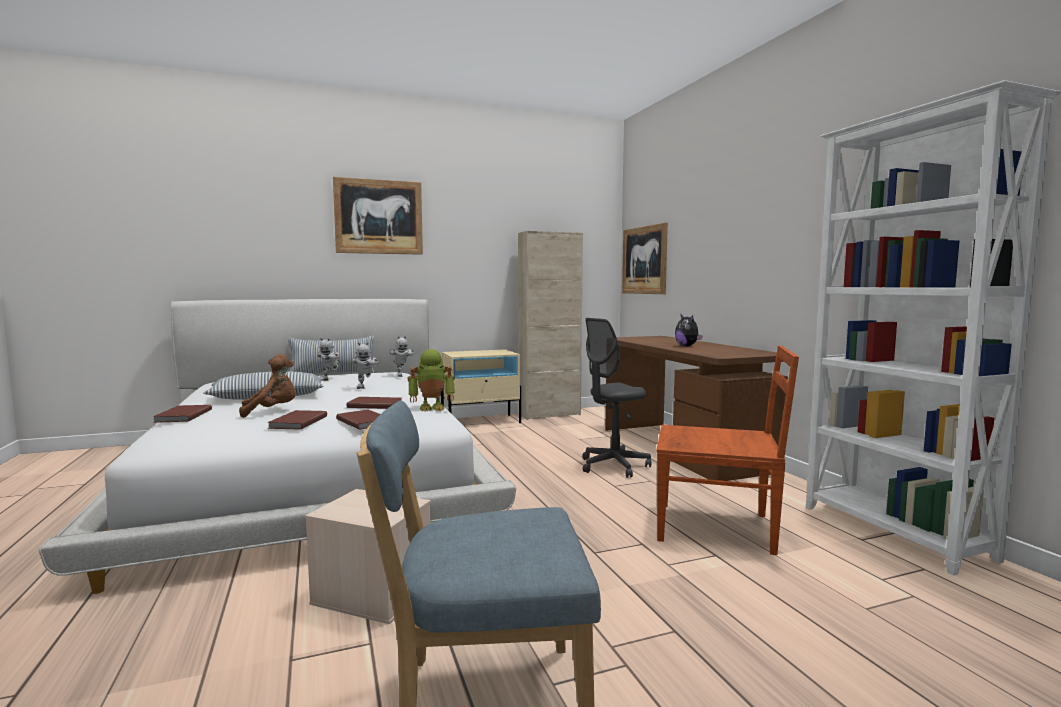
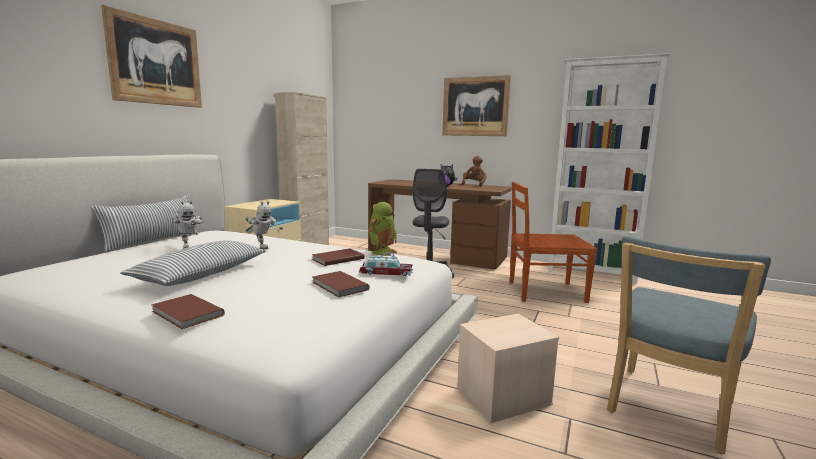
camera: 45 degrees left, 5 degrees up
(272, 411) = (271, 284): brown plush toy -> brown plush toy (474, 185)
(364, 421) = (385, 272): brown book -> toy car
(400, 376) = (241, 233): toy robot -> none
(644, 260) = (364, 122): picture -> picture (475, 106)
(717, 528) = (544, 292): brown chair -> brown chair turned 150 degrees counterclockwise

